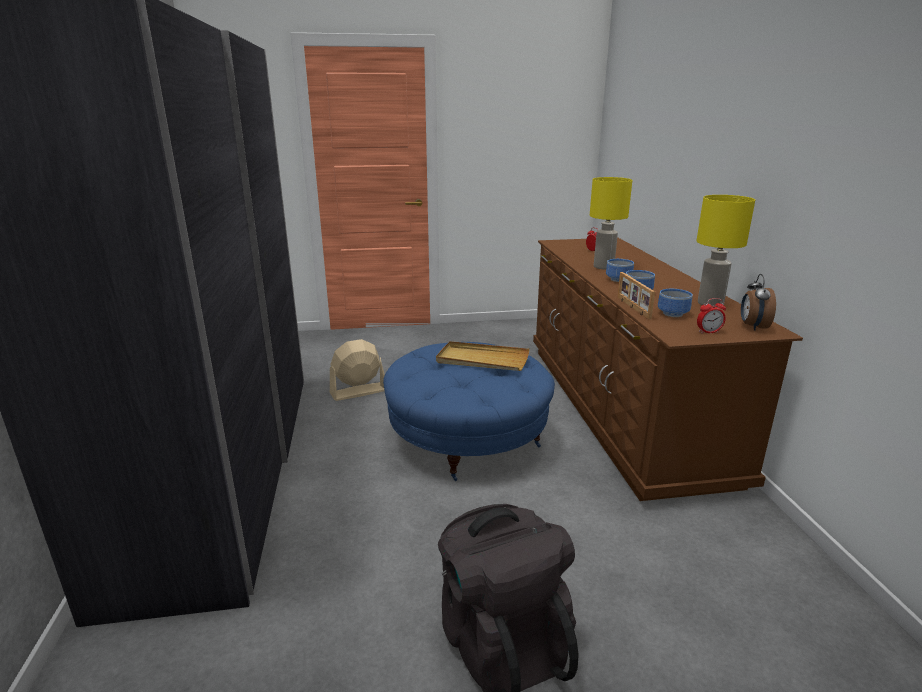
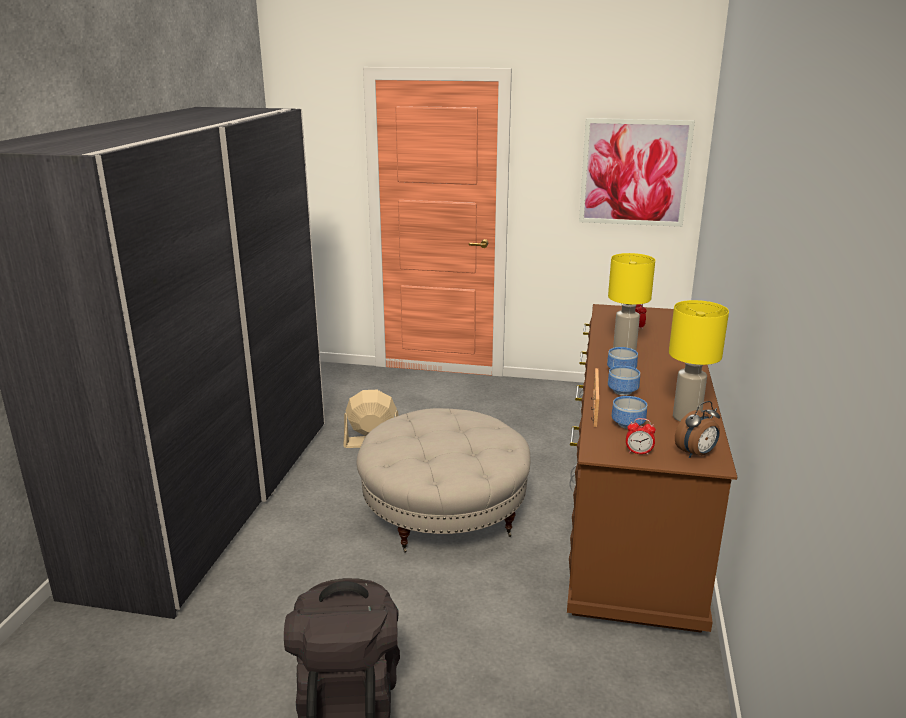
camera: 20 degrees right, 0 degrees up
(468, 439) = (444, 513): blue ottoman -> beige ottoman
(482, 360) = (463, 435): beige tray -> none
(544, 130) = (634, 172): none -> picture
(752, 327) = (696, 454): alarm clock -> alarm clock turned 150 degrees counterclockwise

